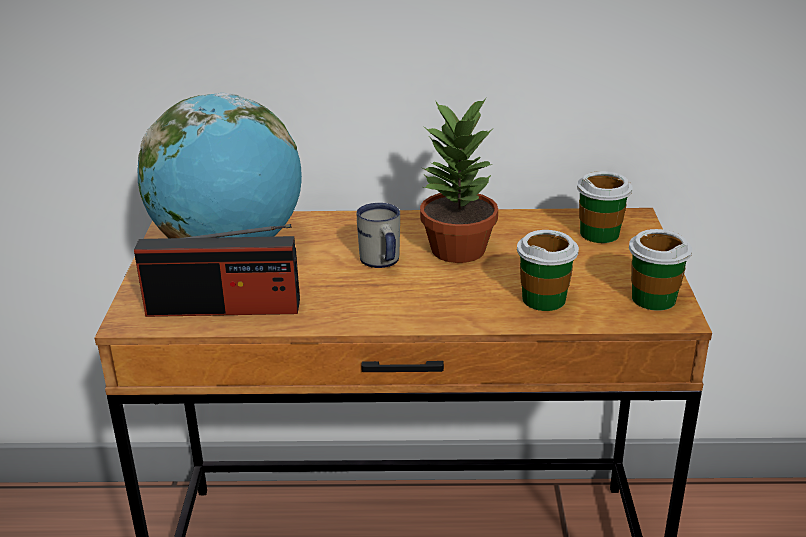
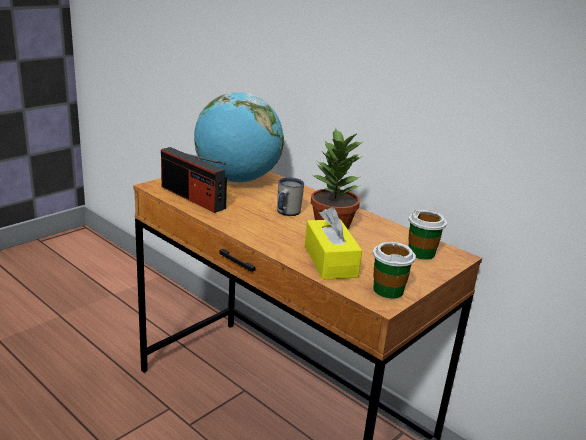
camera: 40 degrees right, 5 degrees down
(544, 299) = (330, 261): cup -> yellow tissue box

